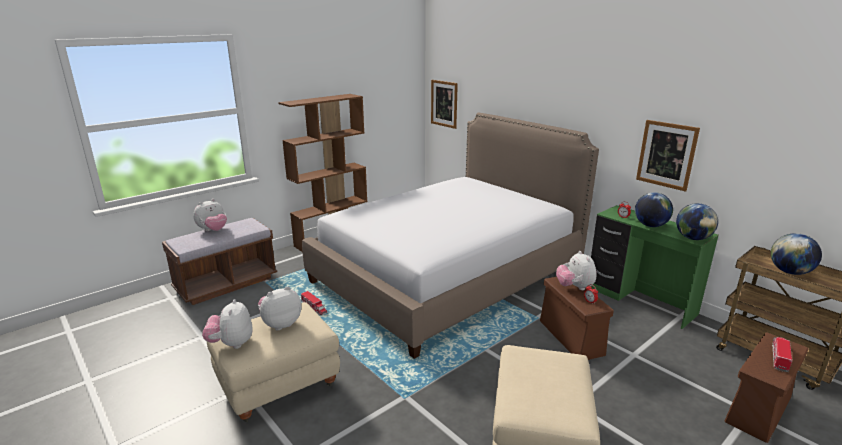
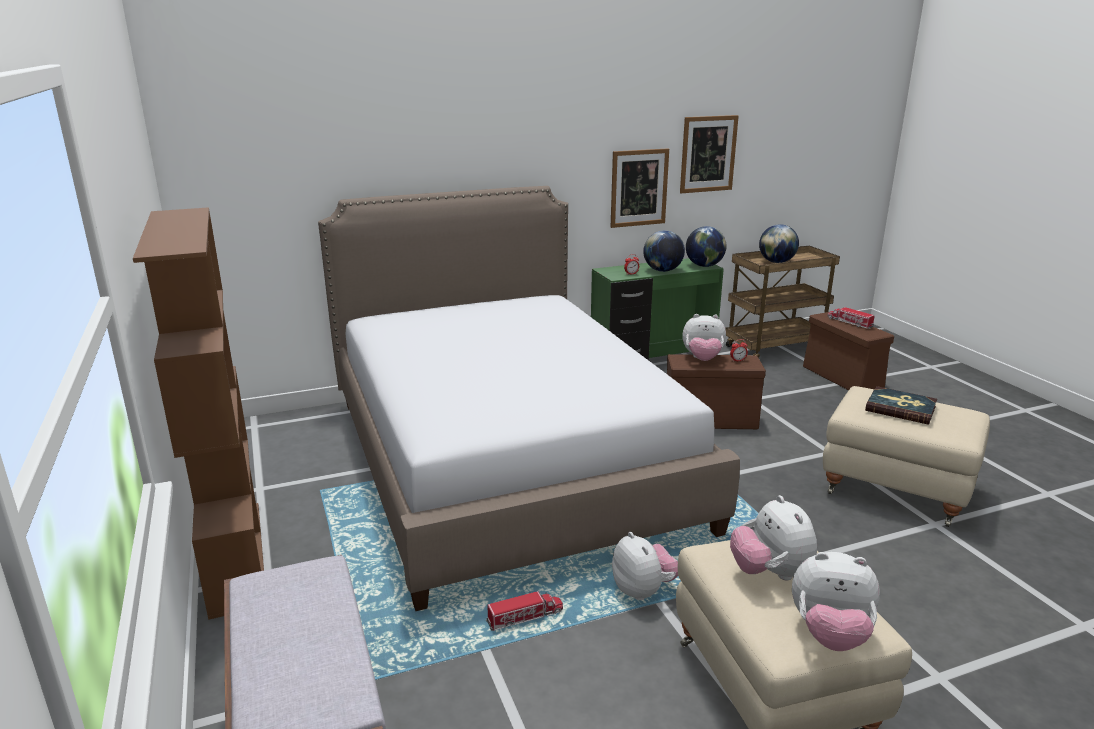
camera: 70 degrees left, 0 degrees up
(213, 230) = (267, 647): plush toy -> plush toy (643, 591)
(444, 103) = (229, 203): picture -> picture (708, 154)
(543, 375) = (900, 408): none -> book

